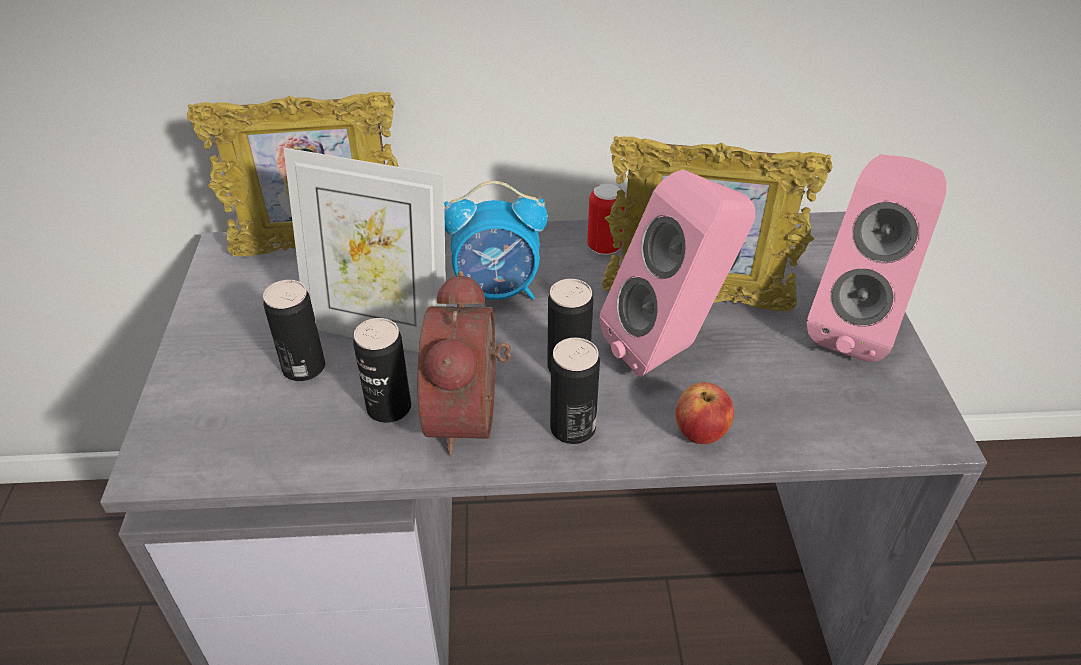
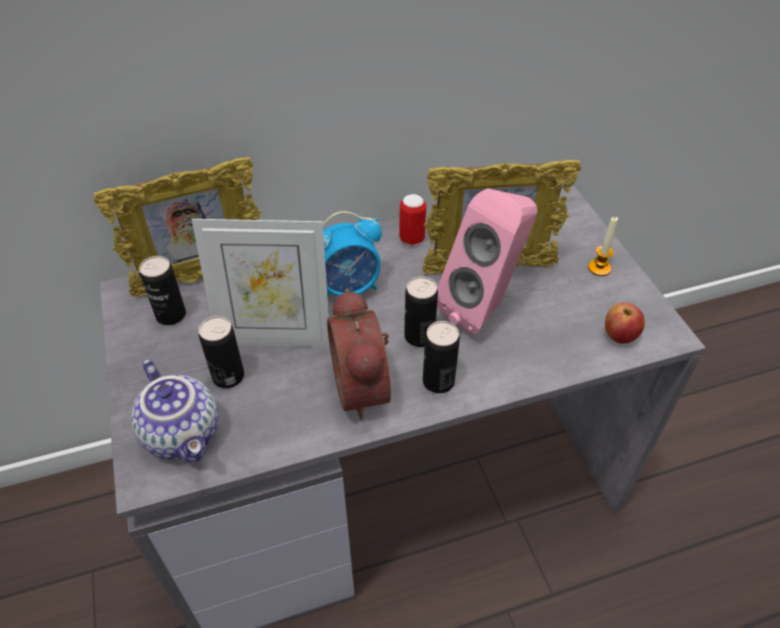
camera: 15 degrees left, 5 degrees up
(222, 425) = (185, 434): none -> teapot
(389, 408) = (304, 394): can -> can (171, 315)
(701, 432) = (524, 366): apple -> apple (619, 335)
(855, 327) = (599, 268): pink speaker -> candle

